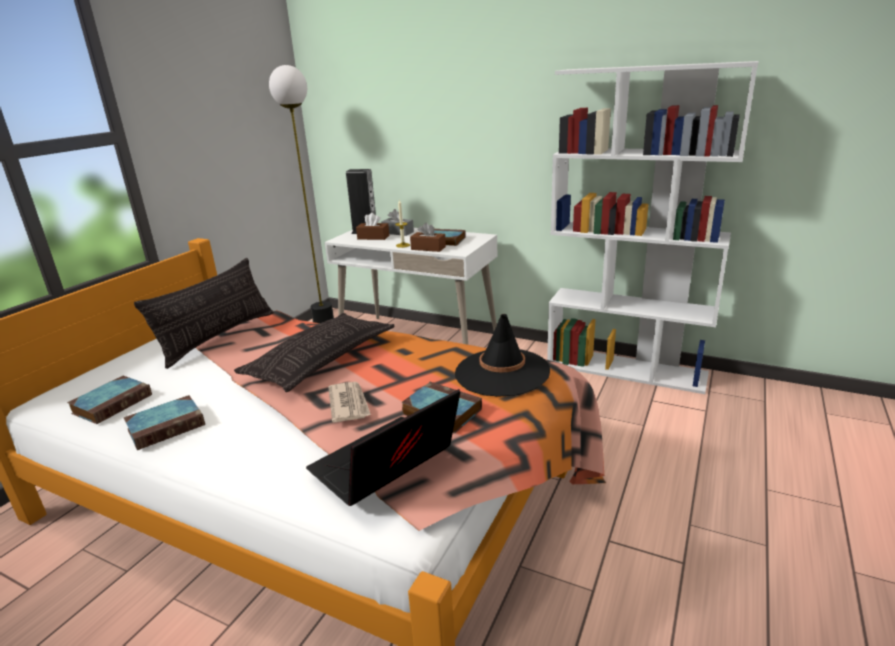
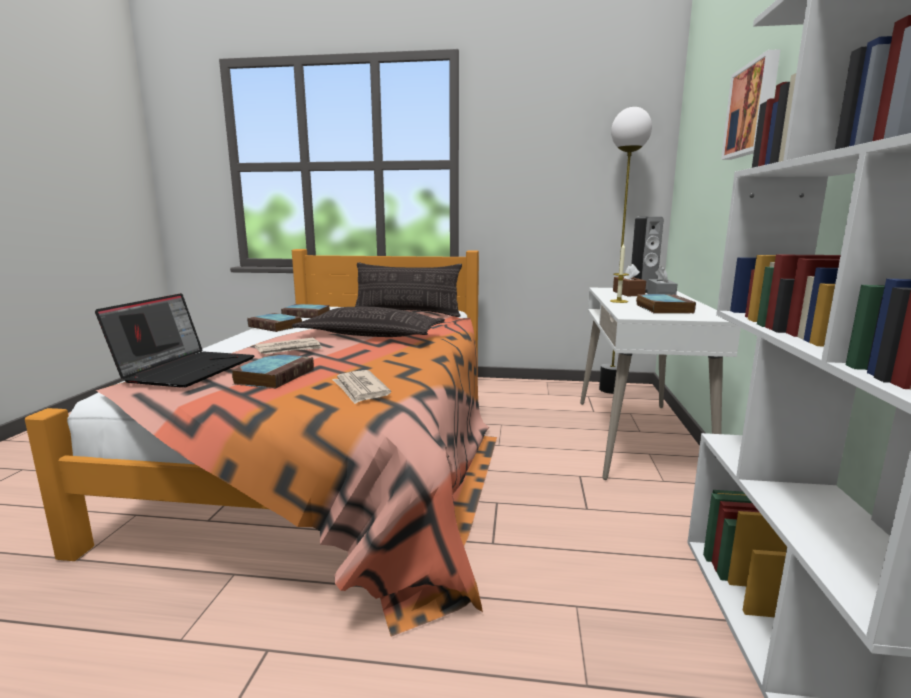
camera: 70 degrees right, 10 degrees down
(384, 466) = (187, 369): laptop -> laptop turned 75 degrees clockwise
(428, 248) = (624, 307): brown tissue box -> none
(451, 93) = (753, 110): none -> picture
(502, 372) = (360, 389): black hat -> newspaper

